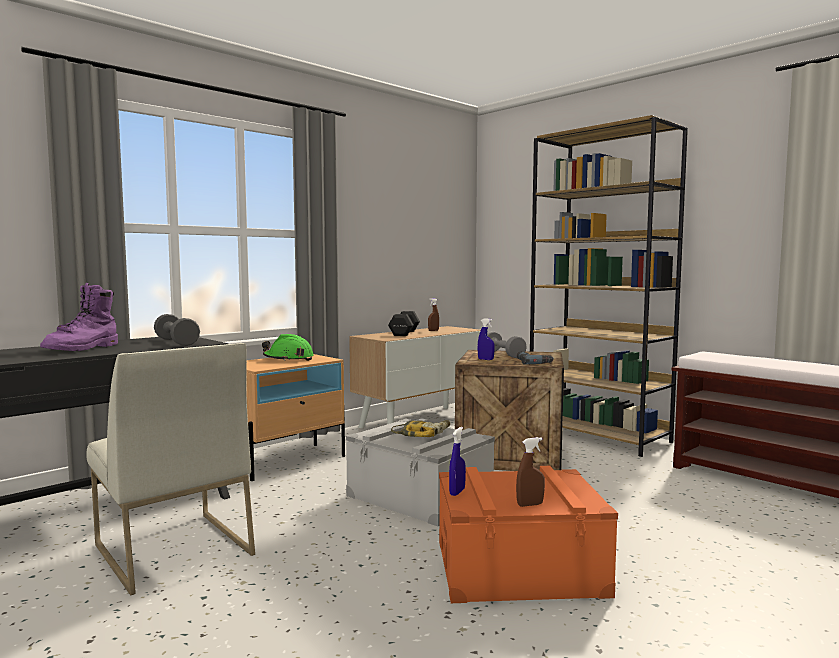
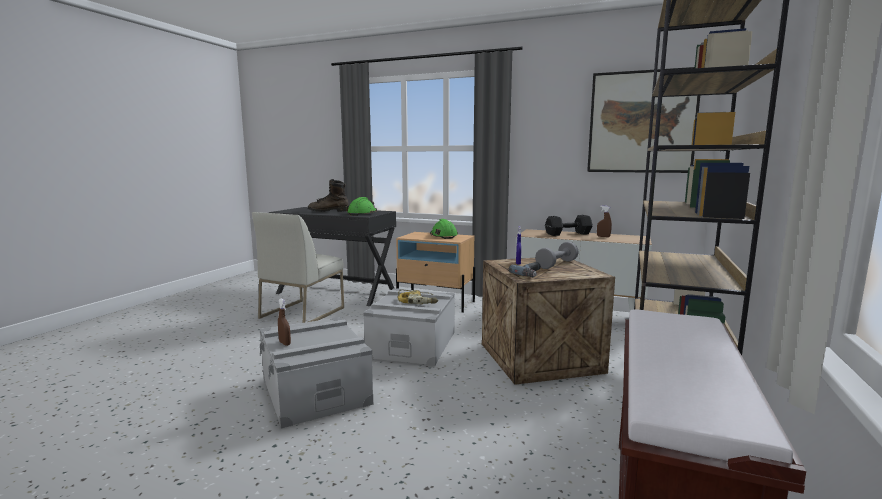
camera: 65 degrees right, 5 degrees up
(83, 348) = (328, 211): purple boot -> brown boot
(176, 342) = (362, 213): grey dumbbell -> green hard hat
(434, 215) = (641, 122): none -> picture
(457, 492) = (301, 325): blue spray bottle -> none
(519, 567) = (315, 391): orange storage box -> grey storage box

